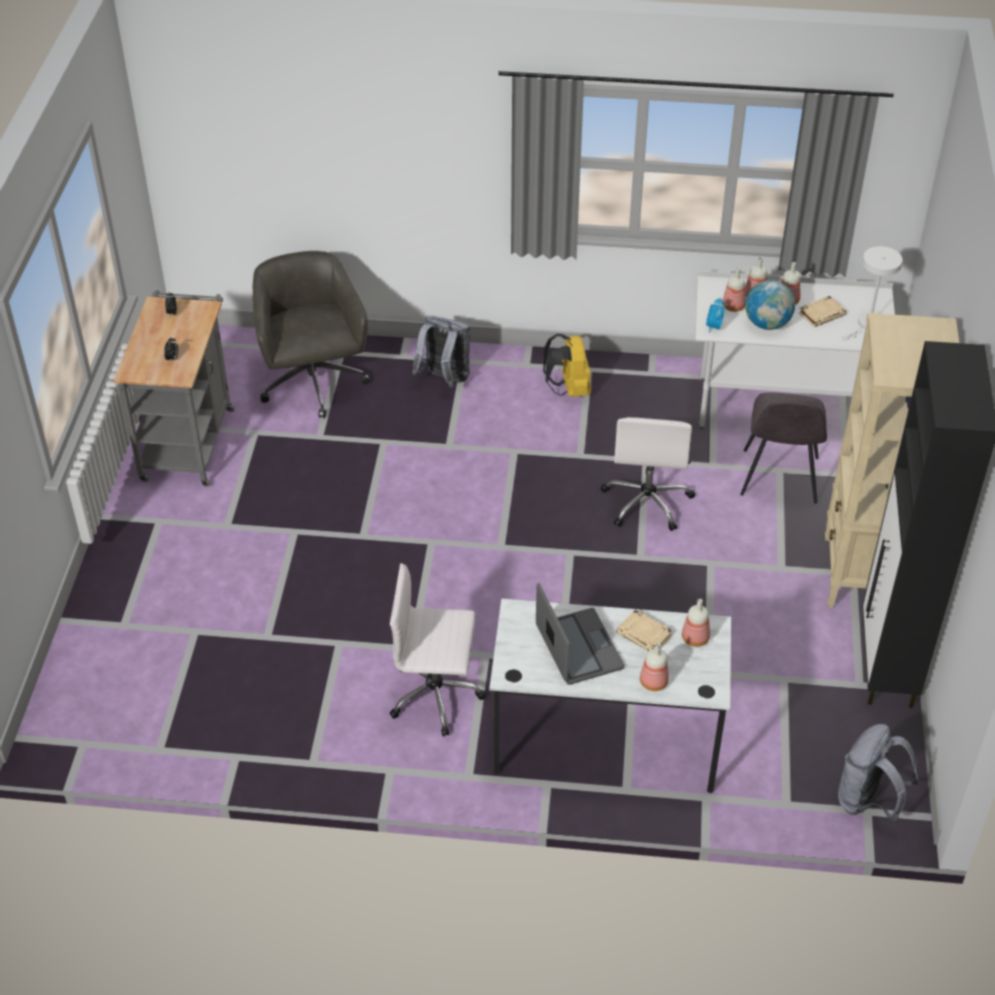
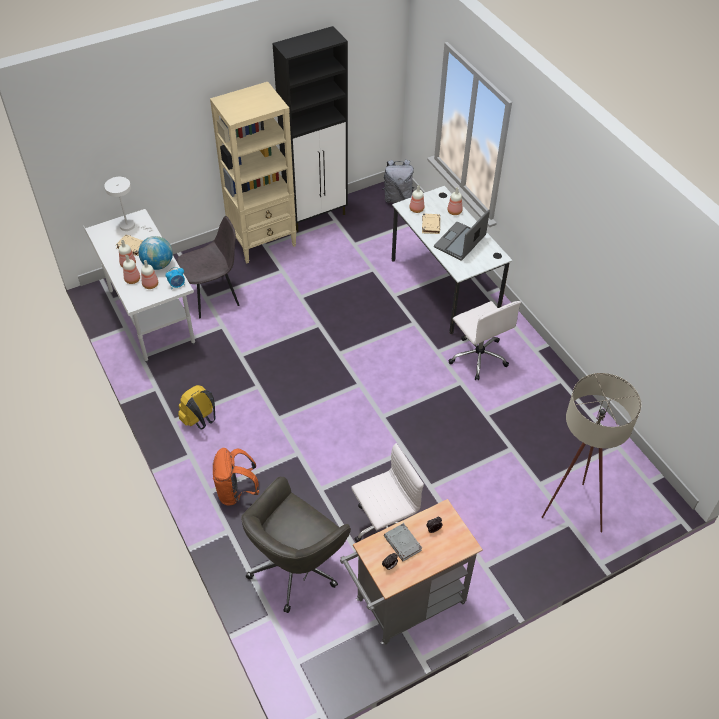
camera: 125 degrees left, 5 degrees up
(136, 633) = (568, 512): none -> beige floor lamp
(182, 331) = (403, 544): none -> grey book
(444, 379) = (236, 492): grey backpack -> orange backpack
(647, 501) = (274, 340): white office chair -> white office chair (383, 528)

